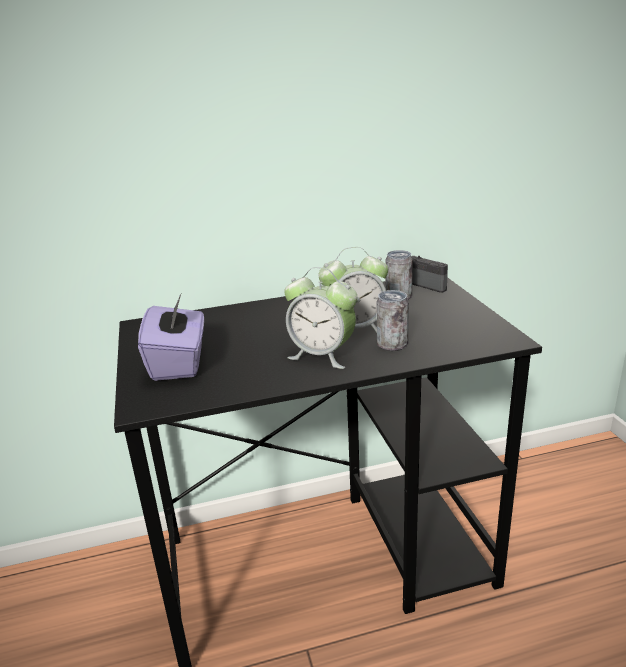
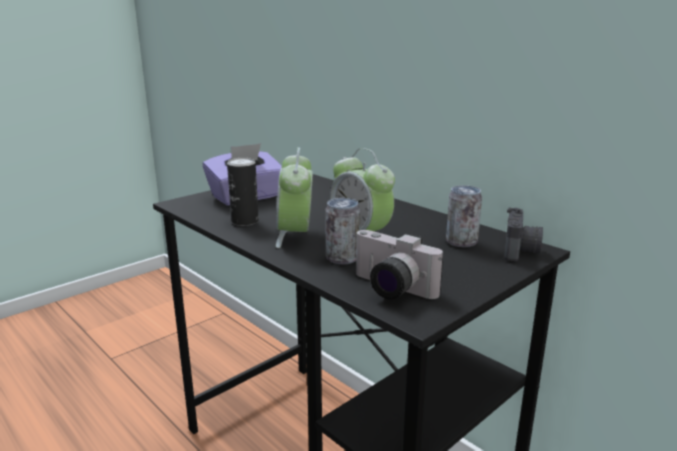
camera: 60 degrees right, 5 degrees down
(255, 374) = (245, 221): none -> can
(462, 339) = (388, 289): none -> camera

